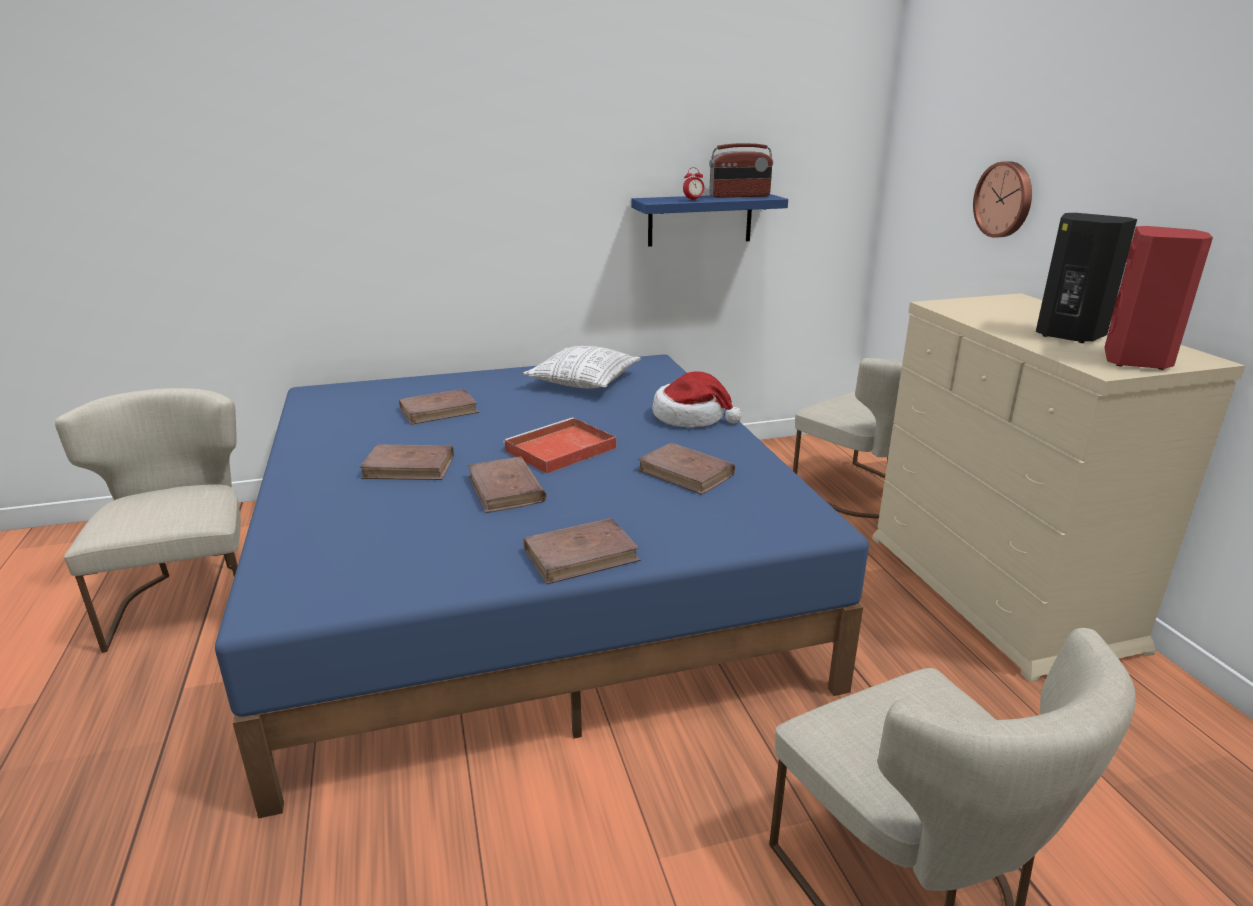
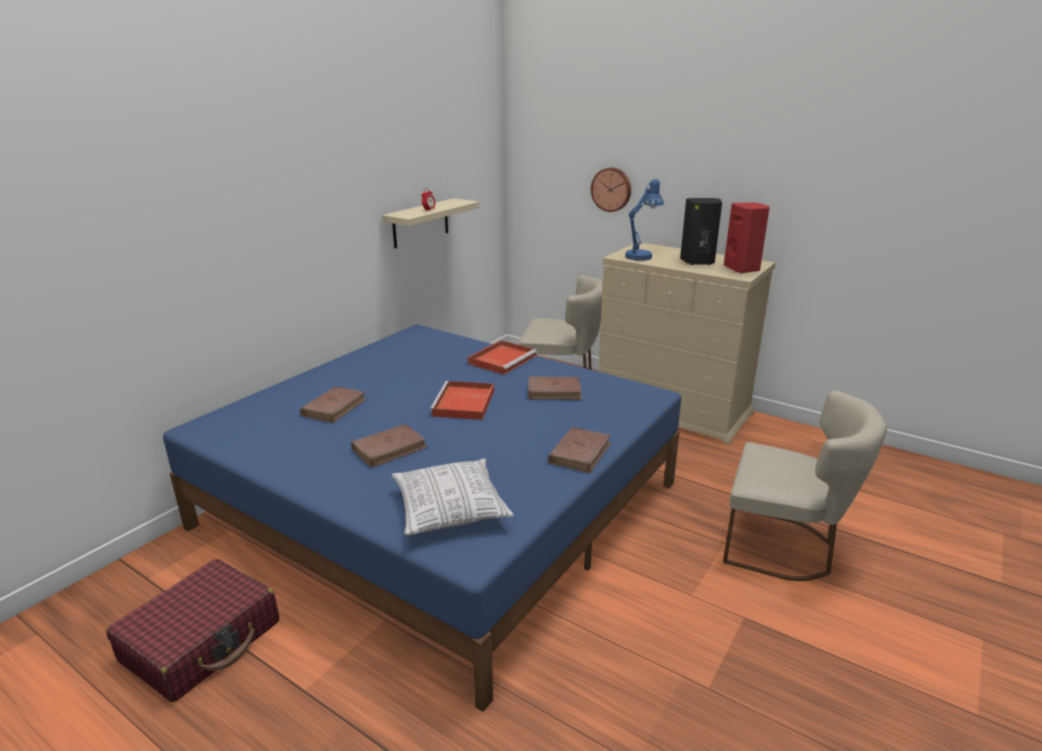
camera: 40 degrees left, 0 degrees up
(190, 599) = (202, 641): beige chair -> red suitcase
(506, 489) = (476, 437): brown book -> none
(584, 382) = (398, 357): pillow -> pillow (450, 510)
(691, 417) = (502, 359): hat -> red tray
(700, 219) = (420, 223): blue shelf -> beige shelf
(739, 196) = (446, 203): radio -> none
(981, 310) = (641, 255): none -> blue table lamp

